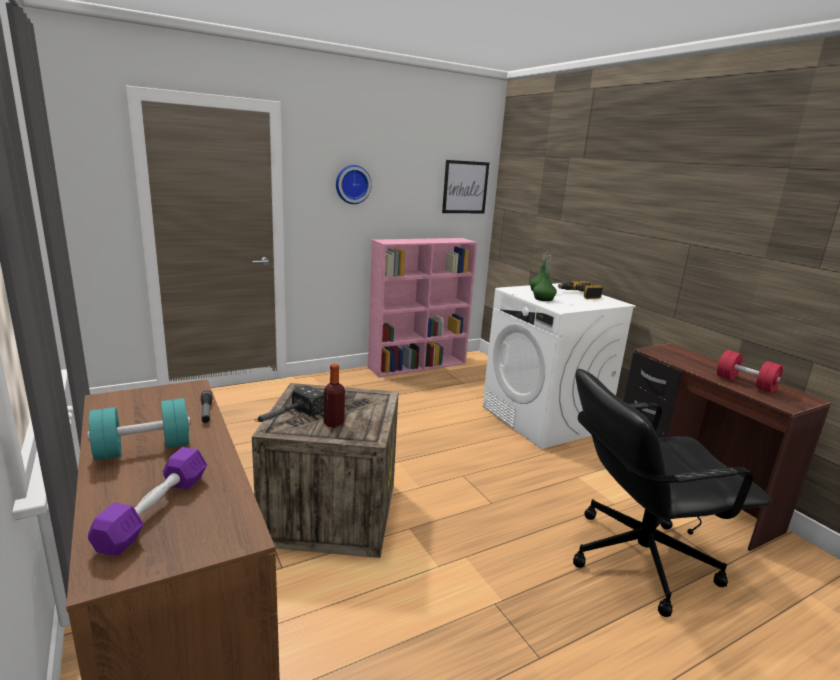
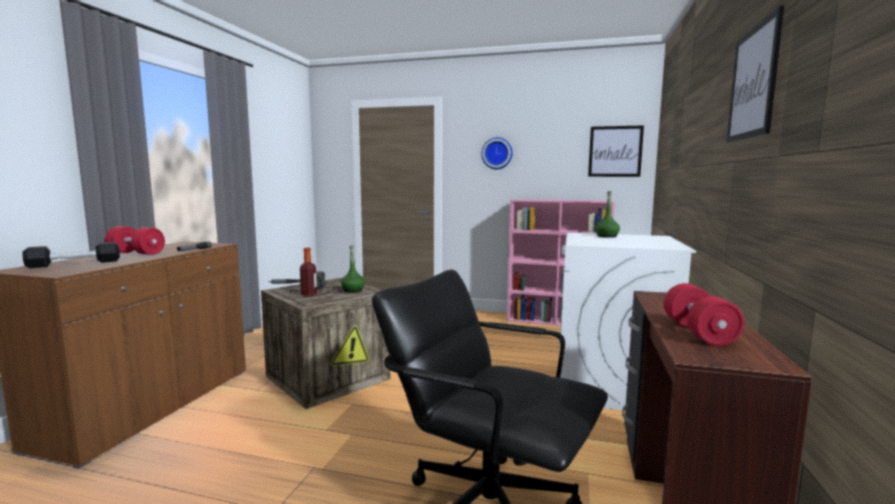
camera: 45 degrees right, 10 degrees down
(143, 449) = (136, 253): turquoise dumbbell -> red dumbbell
(155, 511) = (75, 264): purple dumbbell -> black dumbbell
(543, 299) = (587, 239): green bottle -> green bottle (353, 290)
(580, 294) = (649, 241): power drill -> none
(728, 195) = (753, 83): none -> picture

